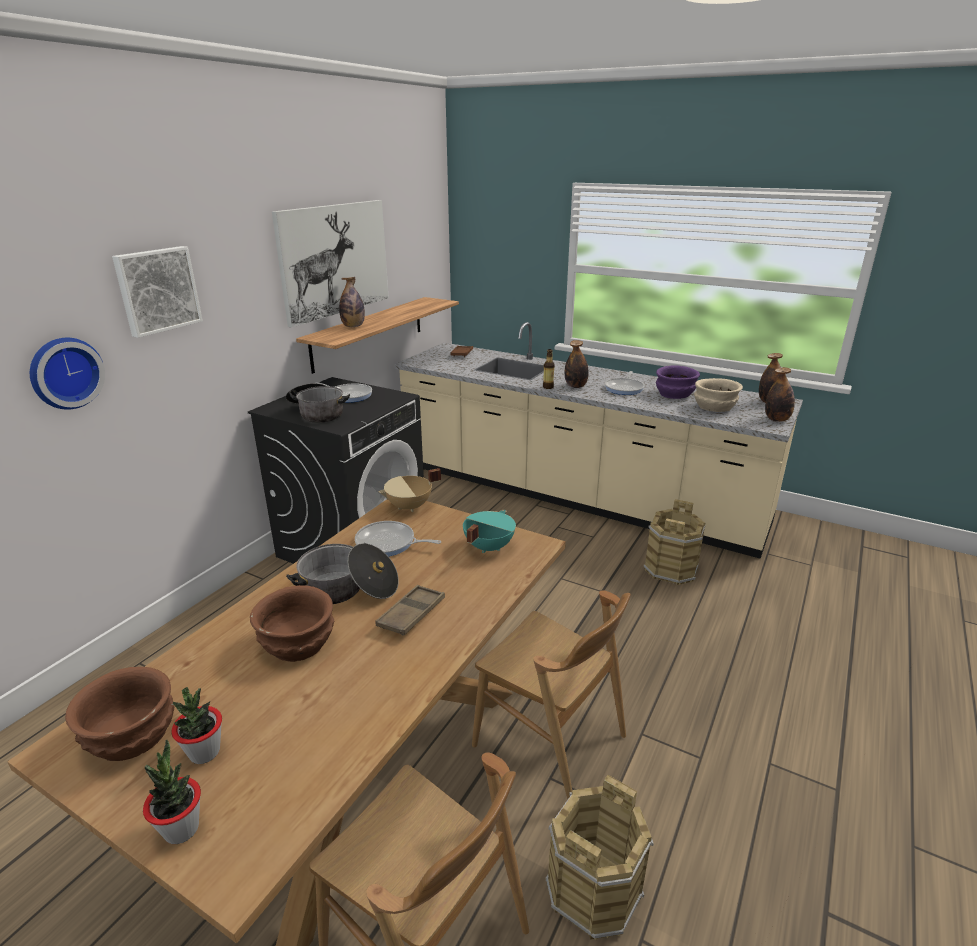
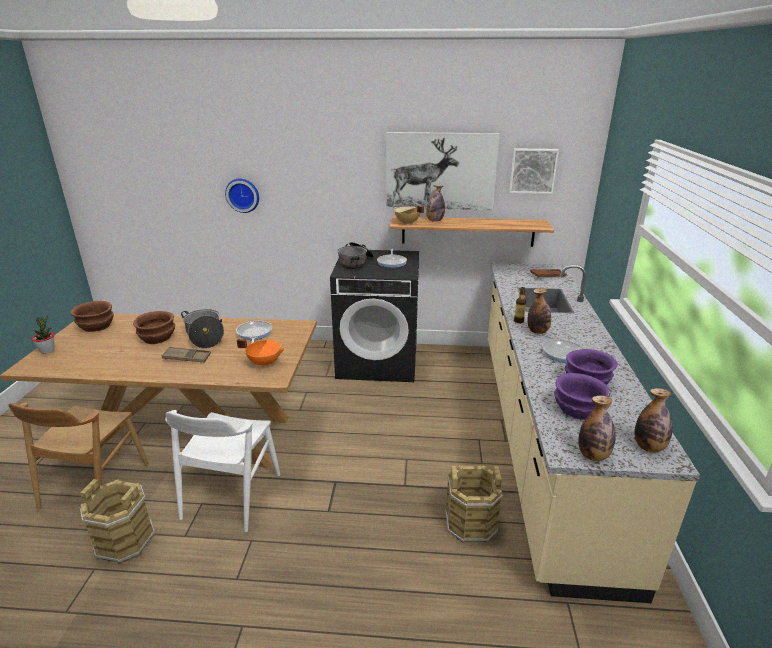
camera: 65 degrees right, 0 degrees up
(157, 290) = (297, 166): picture -> picture (532, 170)
(204, 752) = (86, 342): potted plant -> none
(409, 507) = (299, 328): beige cooking pot -> beige cooking pot (407, 223)
(488, 547) = (264, 363): turquoise cooking pot -> orange cooking pot
(550, 741) = (231, 496): brown chair -> white chair
(714, 408) = (577, 409): beige bowl -> purple bowl

